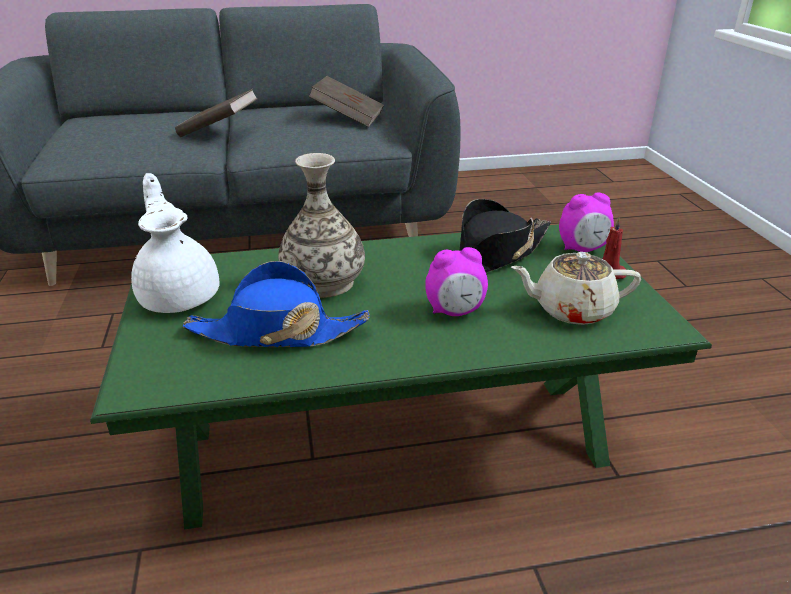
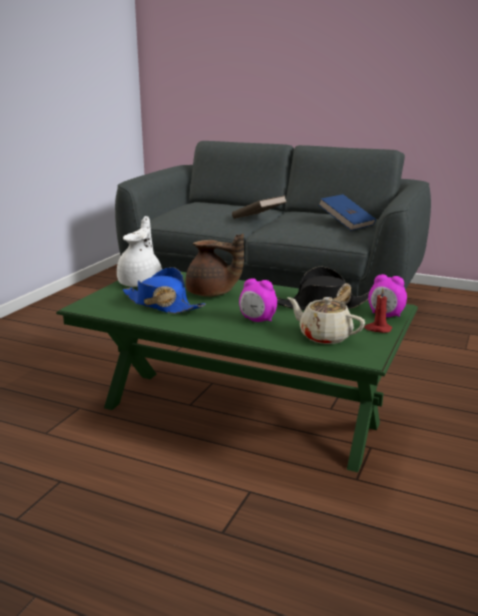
camera: 35 degrees right, 10 degrees down
(324, 283) = (212, 293): vase -> brown teapot
(348, 118) = (346, 224): brown book -> blue book

